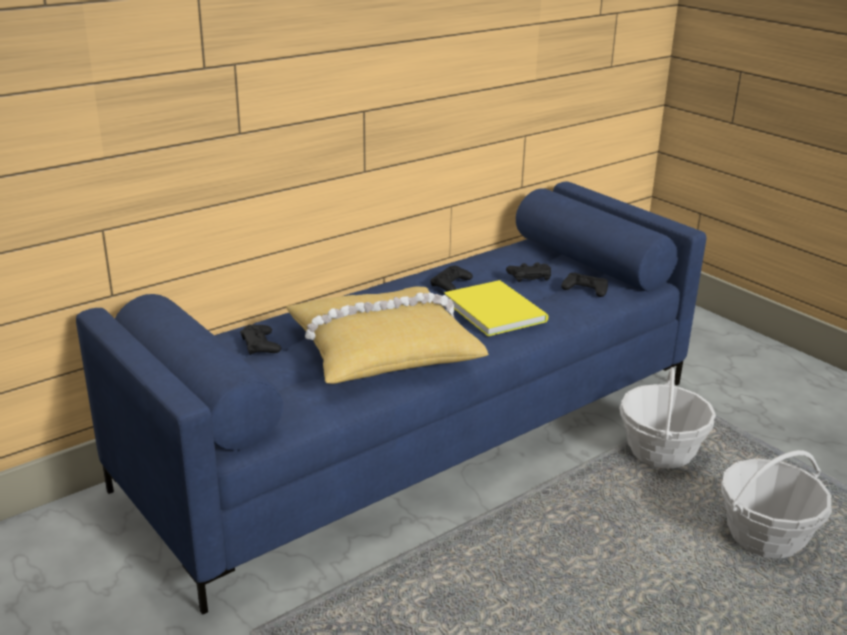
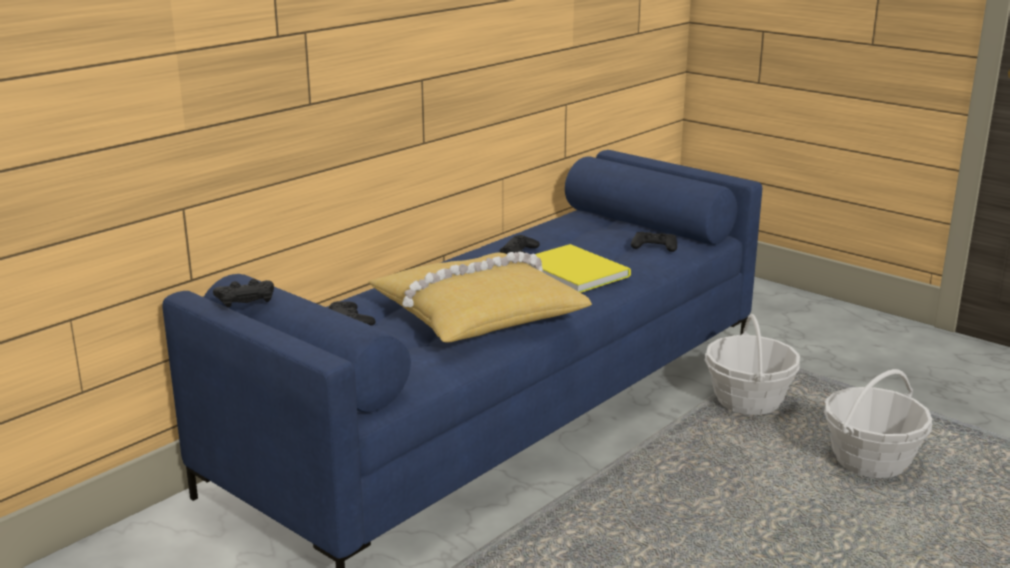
camera: 10 degrees left, 5 degrees down
(529, 276) = (595, 240): black game controller -> black game controller (245, 298)

